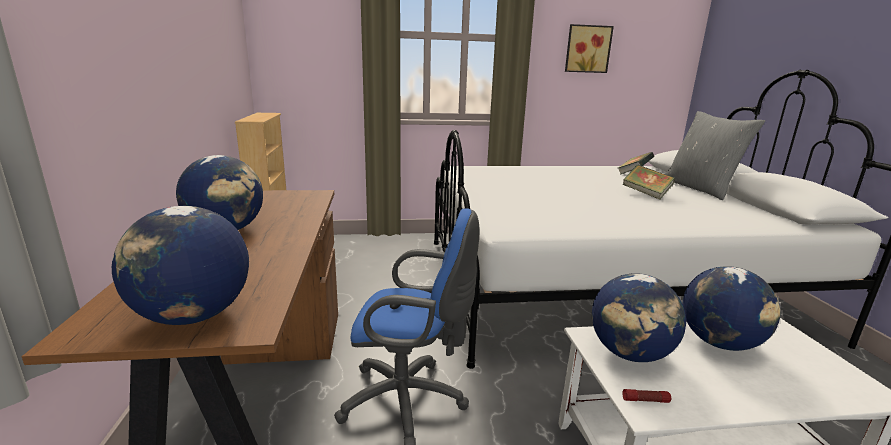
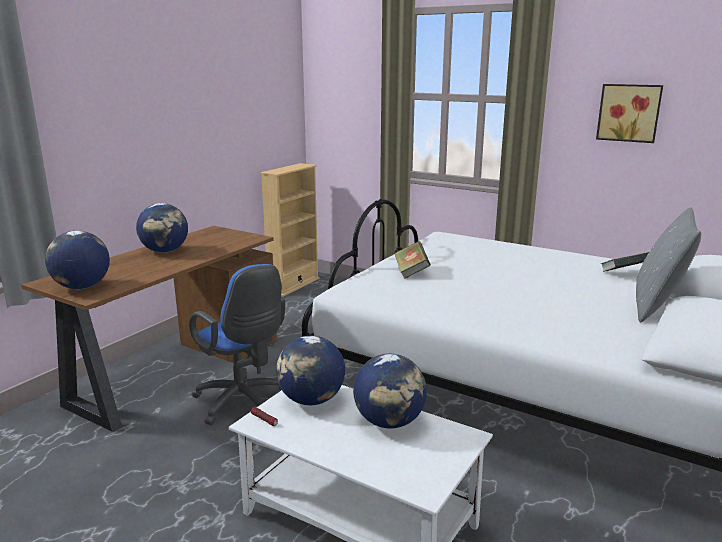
camera: 40 degrees right, 0 degrees up
(646, 194) = (562, 296): book -> book (411, 272)

